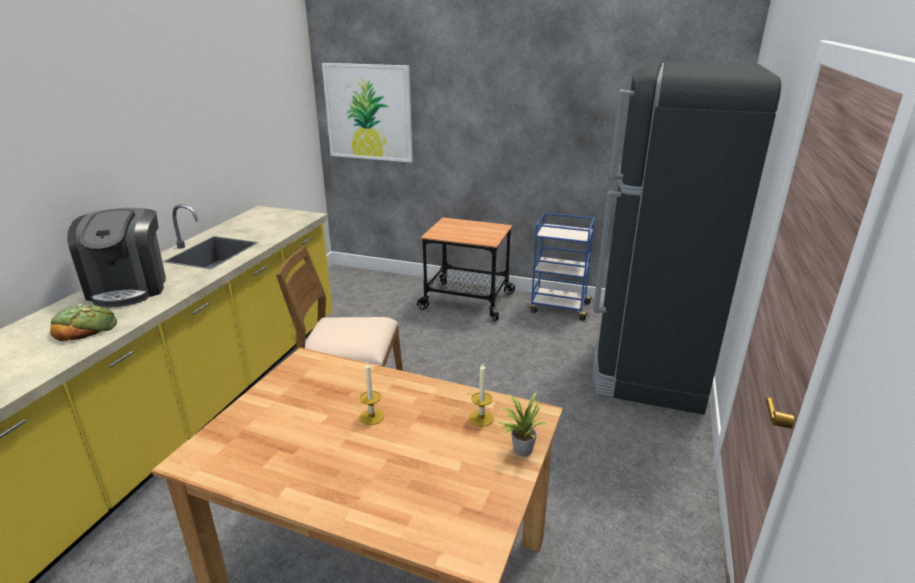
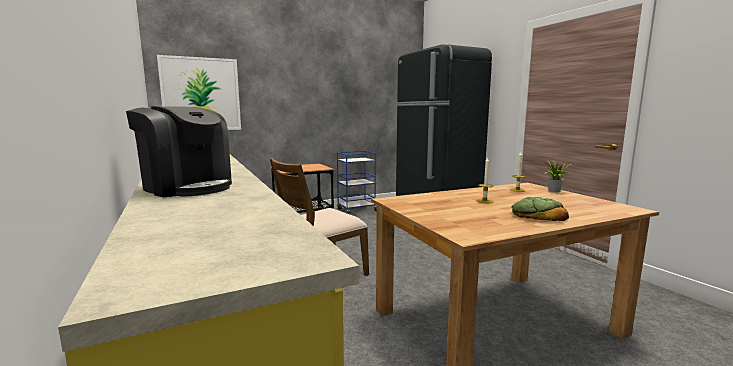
camera: 45 degrees left, 15 degrees down
(84, 327) = (224, 202): bread -> bread (537, 215)

